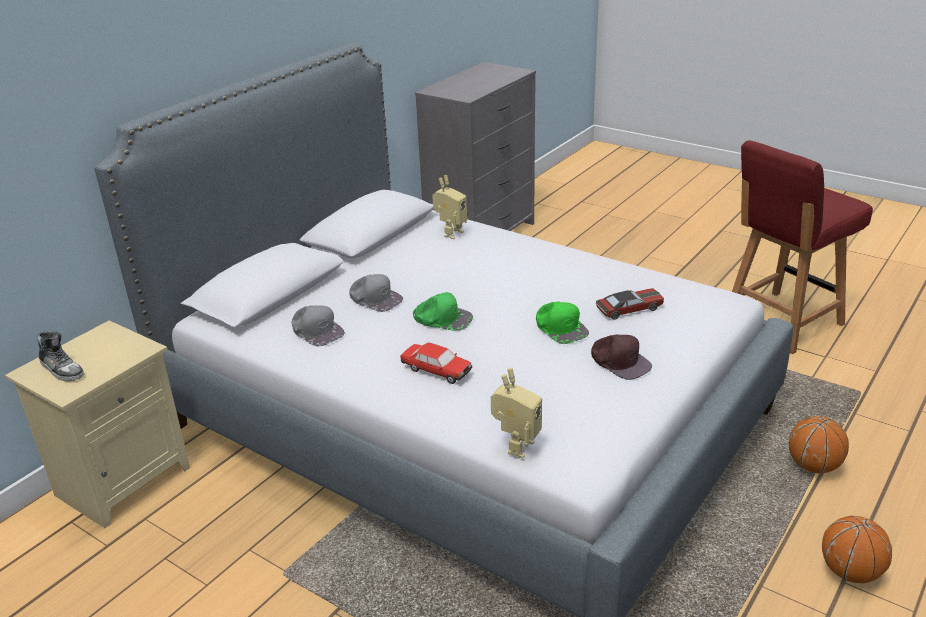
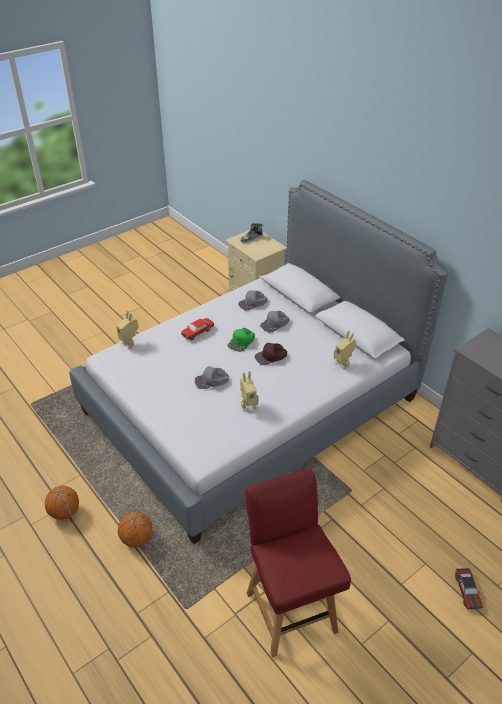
camera: 105 degrees right, 10 degrees up
(560, 327) = (211, 381): green cap -> grey cap
(592, 287) = (248, 405): none -> toy robot
(619, 361) = (169, 392): brown cap -> brown cap (271, 356)
(629, 309) = (216, 413): toy car -> toy car (467, 591)

